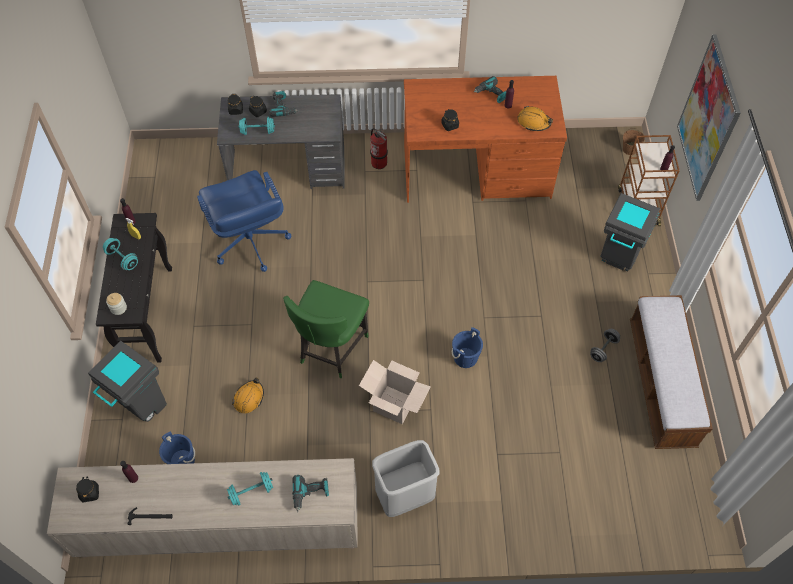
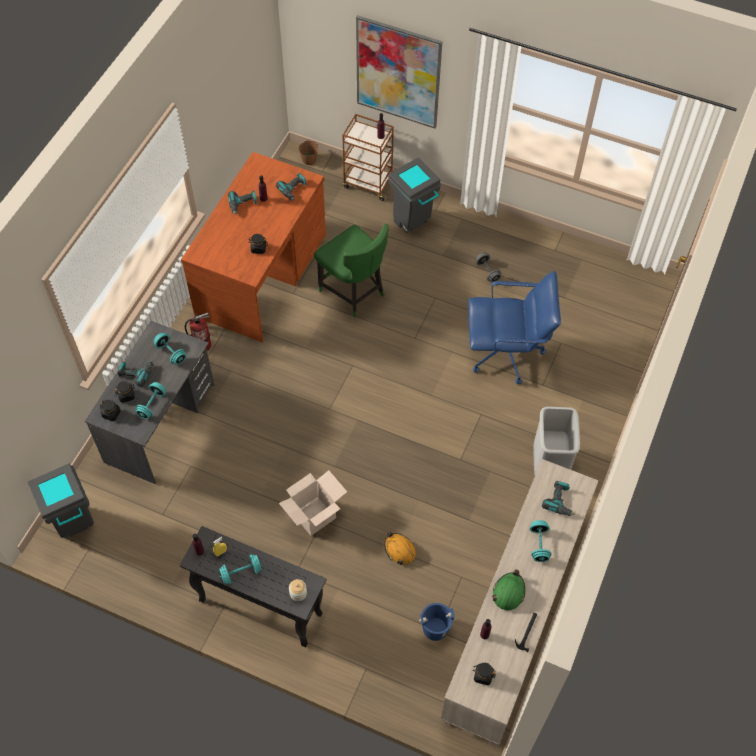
camera: 65 degrees left, 0 degrees up
(141, 408) = (363, 647): grey trash can -> grey trash can (76, 527)
(186, 483) = (508, 592): none -> green hard hat
(250, 243) = (229, 488): blue office chair -> blue office chair (506, 353)
(315, 121) = (171, 353): none -> turquoise dumbbell
(331, 349) = (384, 465): green chair -> green chair (354, 292)
(394, 405) = (463, 438): cardboard box -> cardboard box (314, 516)
(465, 357) = (445, 368): blue bucket -> none
(533, 122) = (293, 190): orange hard hat -> power drill
(661, 383) = (535, 251): bench -> none

